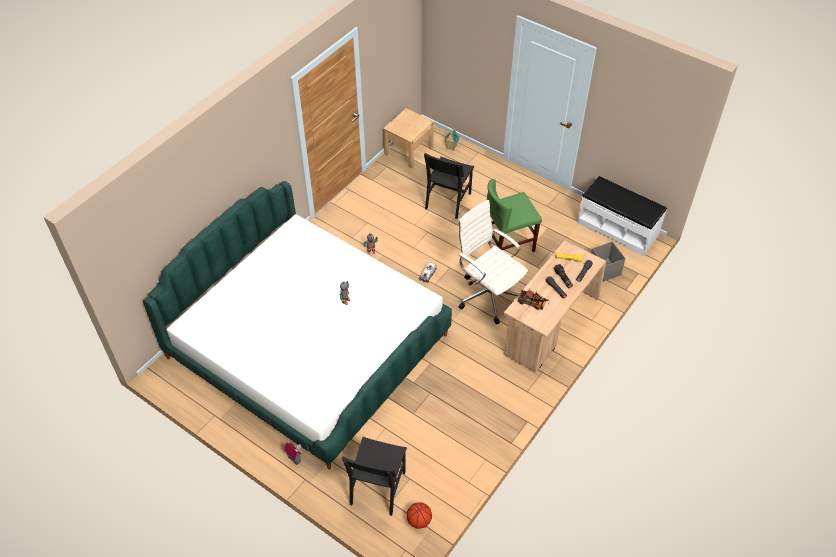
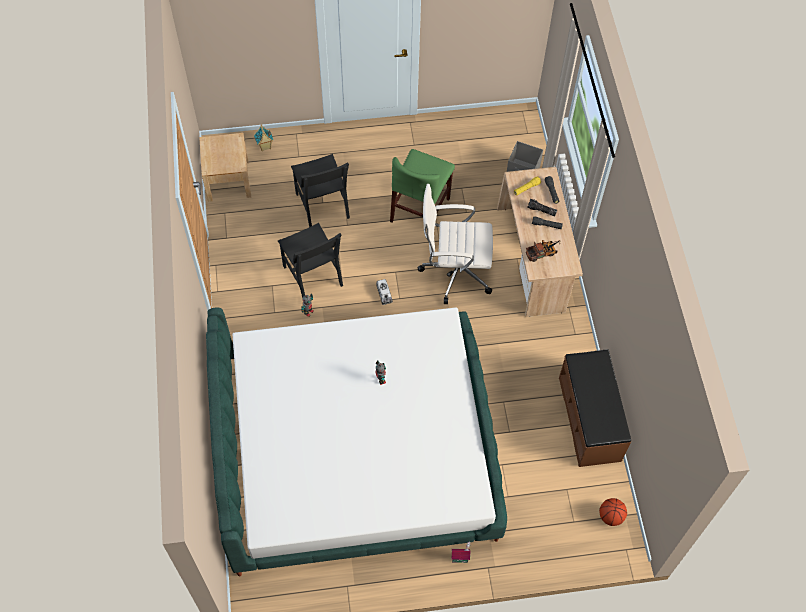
camera: 45 degrees left, 10 degrees up
(377, 487) = (551, 520): black chair -> black chair (312, 276)
(476, 450) = (590, 418): none -> brown bench
(617, 229) = (494, 124): white bench -> none

